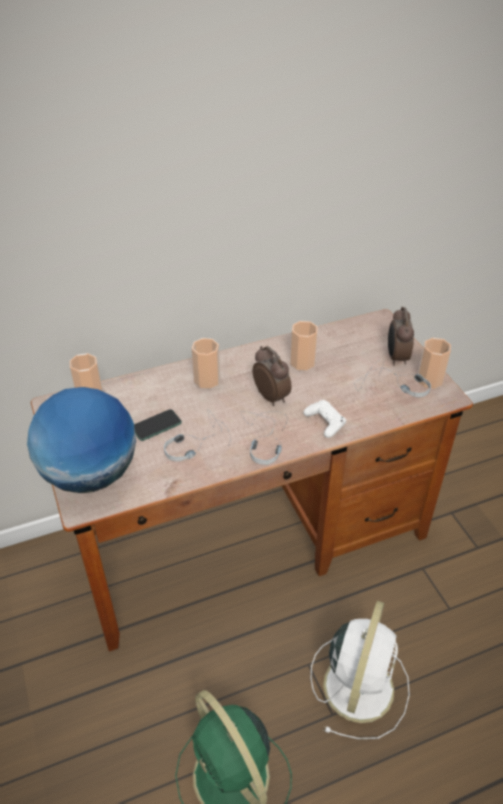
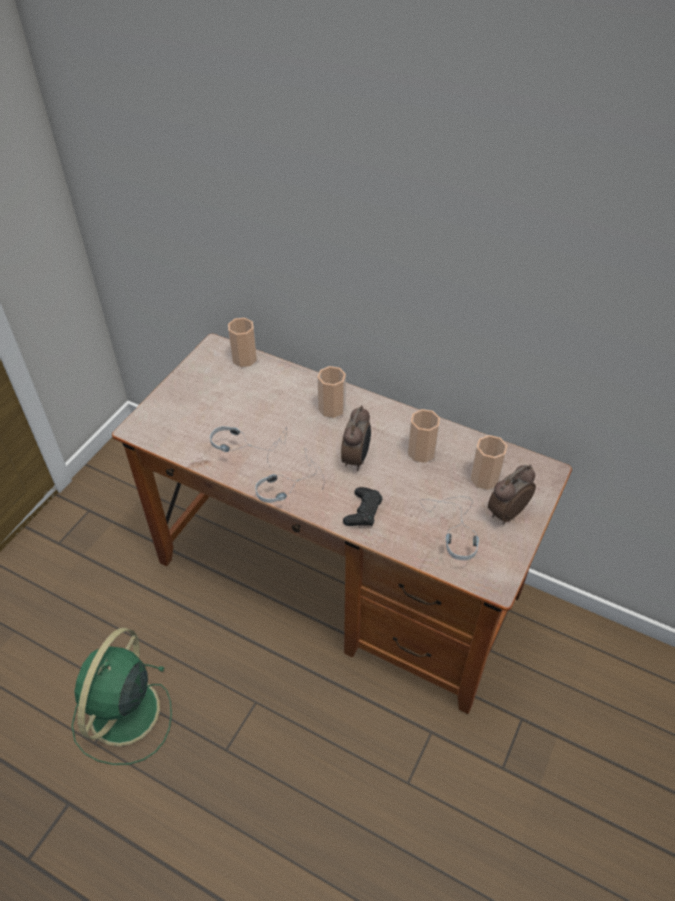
camera: 50 degrees right, 5 degrees up
(90, 474) = (170, 412): globe -> none
(156, 425) = (251, 413): phone -> none
(325, 422) = (363, 511): white game controller -> black game controller
(359, 684) = (268, 753): white fan -> none
(429, 380) = (503, 555): cup -> cup (484, 478)

